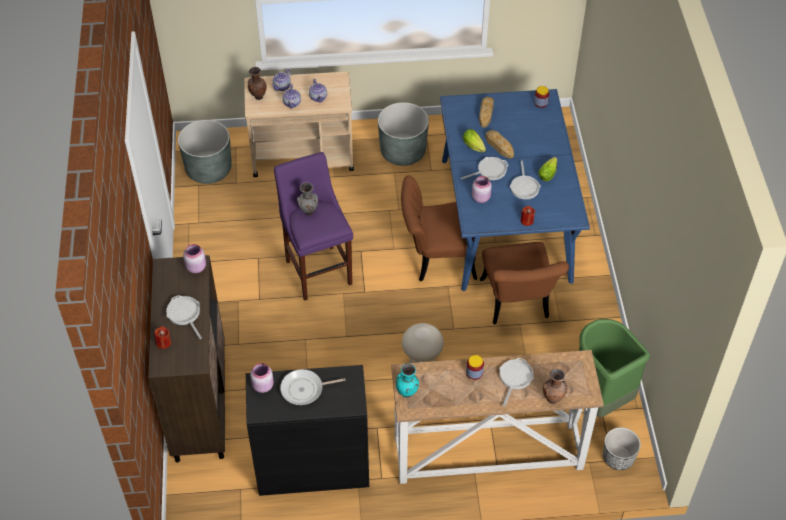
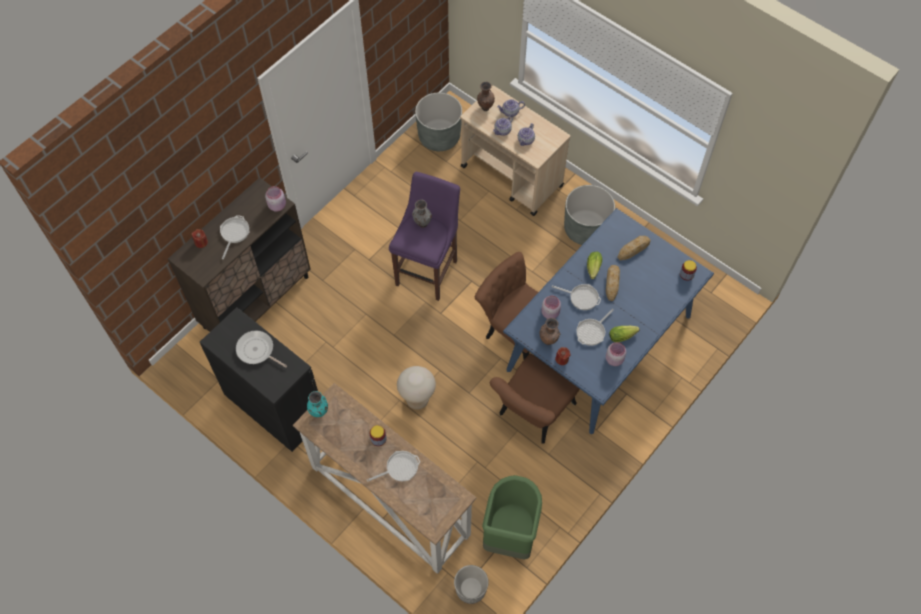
camera: 45 degrees right, 10 degrees up
(262, 385) = (236, 324): pink jar -> pink jar (614, 359)
(553, 399) = (406, 507): brown vase -> brown vase (548, 341)

